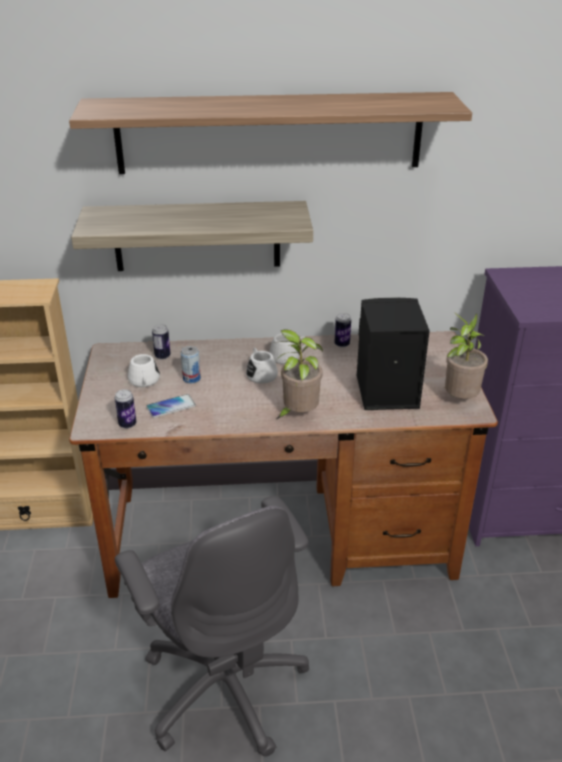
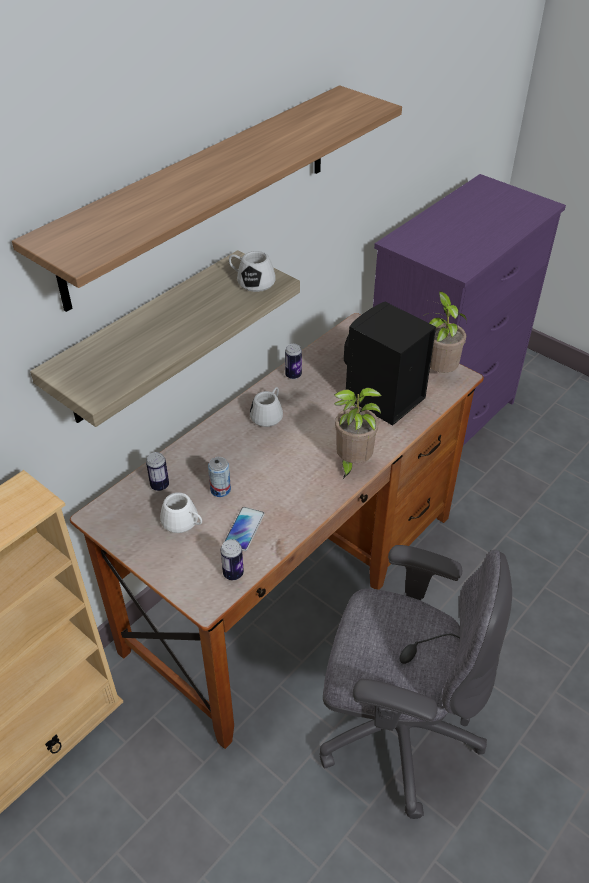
camera: 45 degrees left, 10 degrees up
(260, 373) = (270, 445): white mug -> white mug (251, 281)

